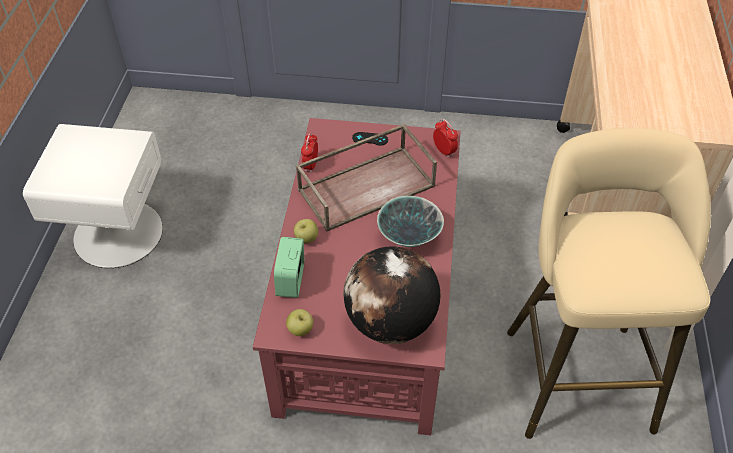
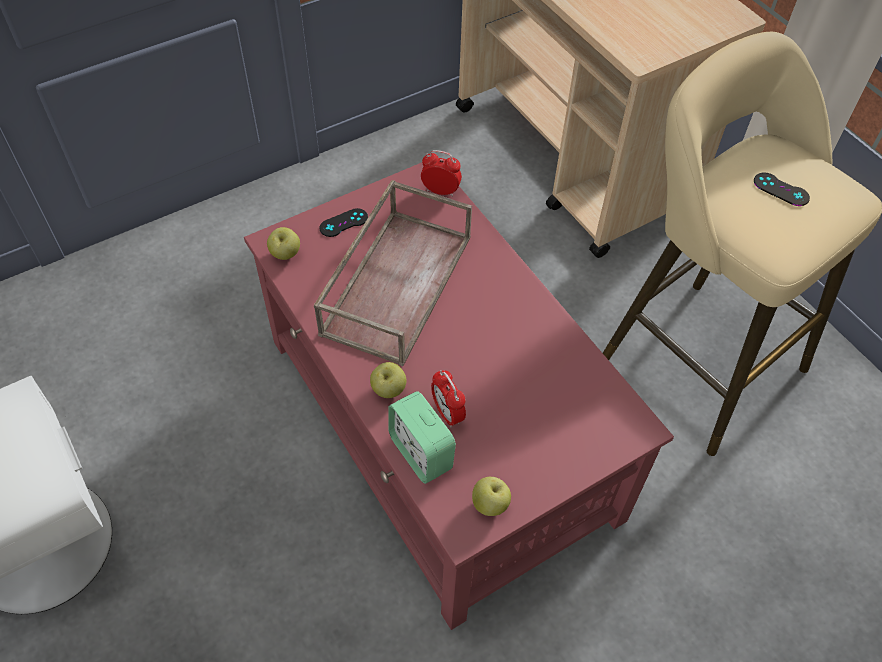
camera: 40 degrees left, 5 degrees up
(310, 165) = (304, 296): alarm clock -> alarm clock (447, 413)
(322, 138) = (285, 254): none -> apple
(390, 322) = (575, 425): globe -> none
(408, 238) = (500, 315): bowl -> none
(631, 251) = (781, 189): none -> black game controller

